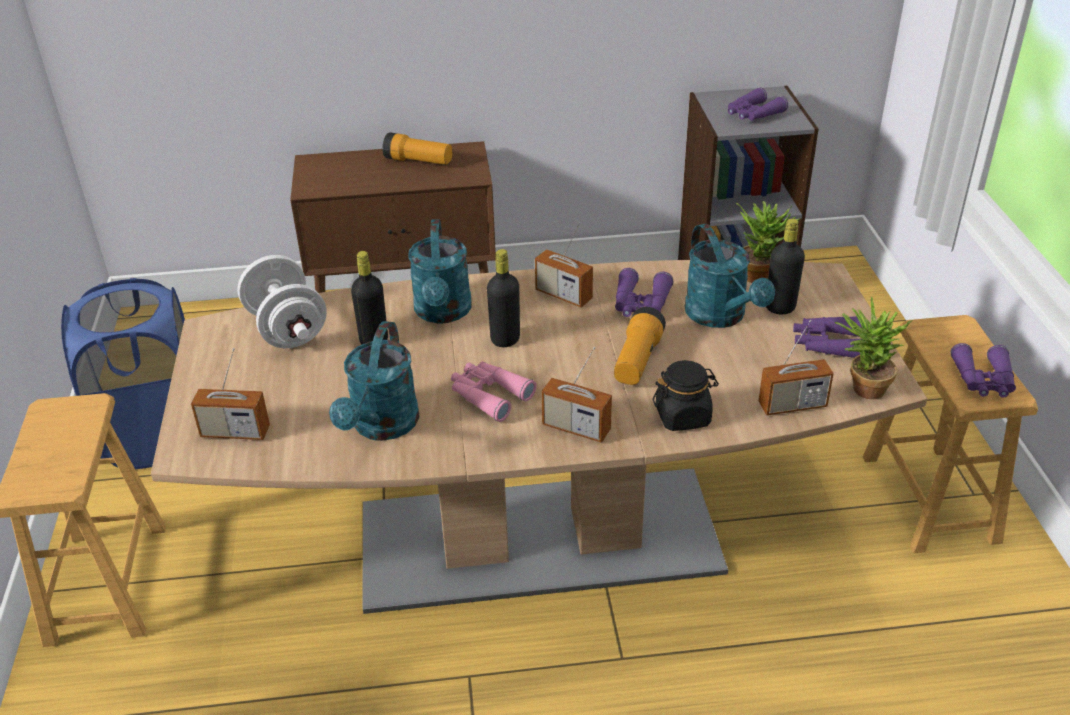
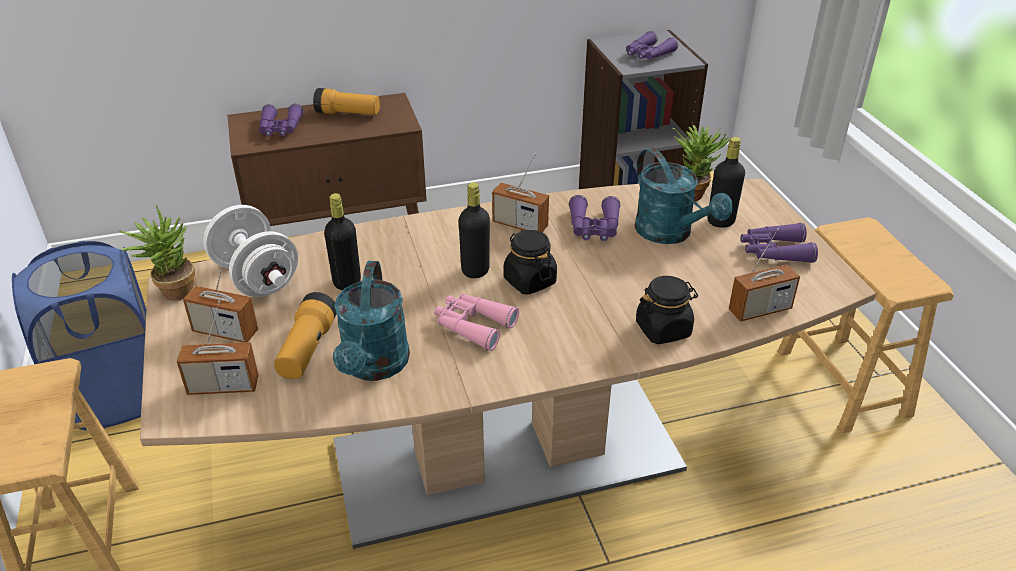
camera: 10 degrees left, 0 degrees up
(443, 313) = (409, 250): turquoise watering can -> none
(558, 354) = (529, 281): none -> black jar
(576, 428) = (566, 350): radio -> radio (225, 331)
(637, 360) = (605, 280): flashlight -> flashlight (307, 349)
(861, 388) = (816, 289): potted plant -> potted plant (172, 291)
(983, 380) = (902, 273): purple binoculars -> purple binoculars (280, 129)

